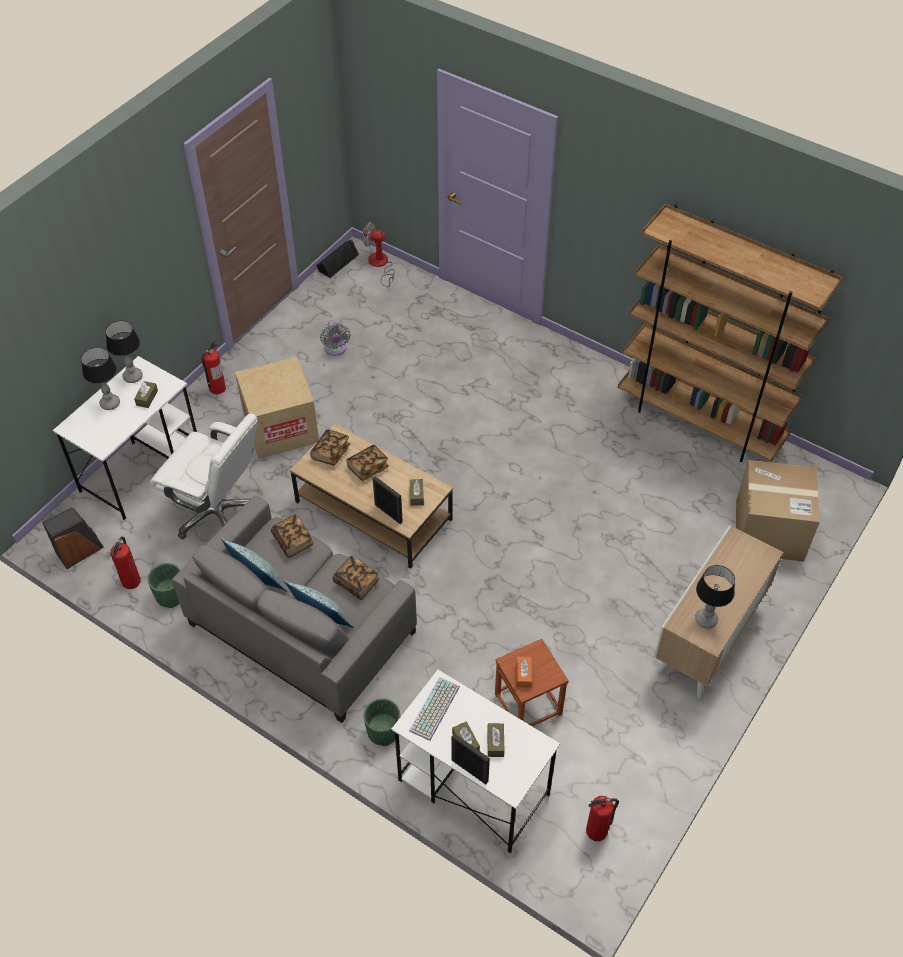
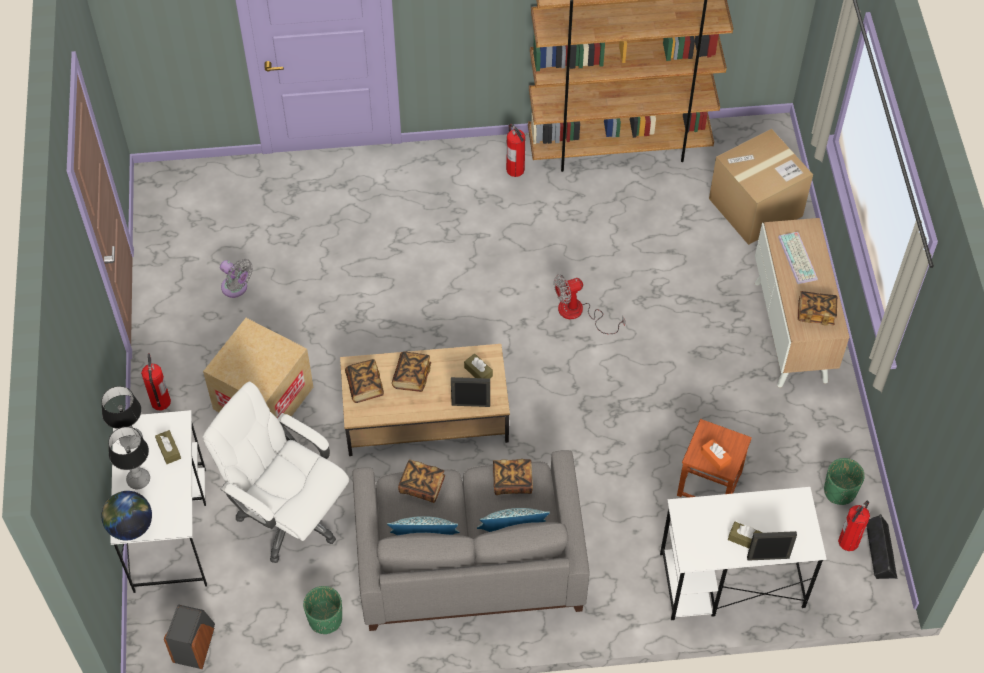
camera: 40 degrees left, 5 degrees up
(74, 428) = (130, 526): none -> globe
(131, 580) = (274, 633): fire extinguisher -> fire extinguisher (515, 169)
(218, 512) = (288, 515): white office chair -> white office chair turned 135 degrees counterclockwise
(337, 262) = (146, 199): black speaker -> black speaker (879, 551)
(380, 265) = (192, 176): fan -> fan (579, 313)
(383, 731) = (621, 592): green planter -> green planter (839, 491)
(435, 710) = (697, 532): keyboard -> keyboard (799, 258)
(495, 743) = (765, 522): brown tissue box -> none
(706, 620) = (815, 313): table lamp -> book

